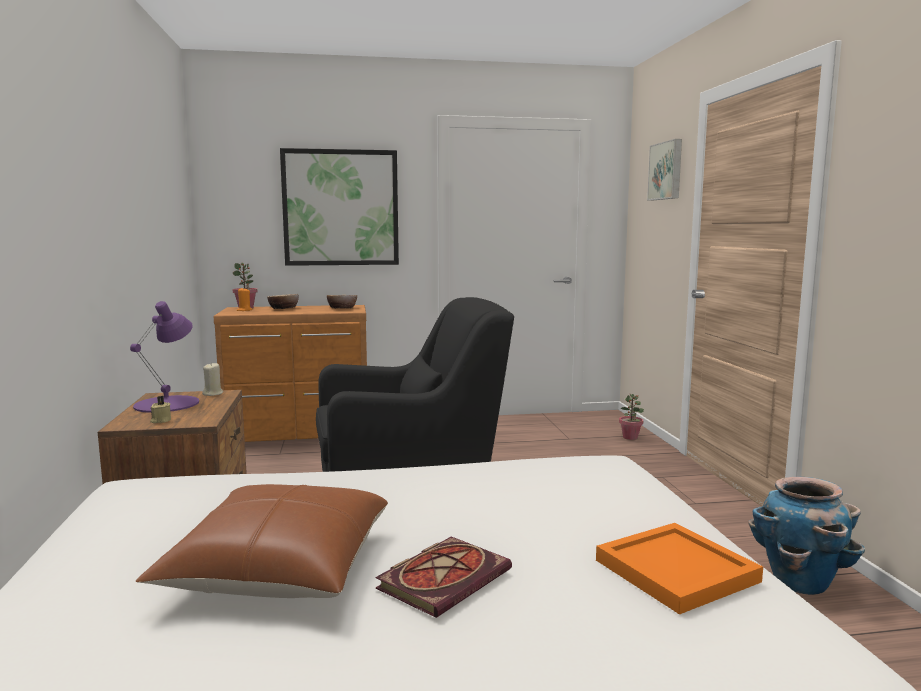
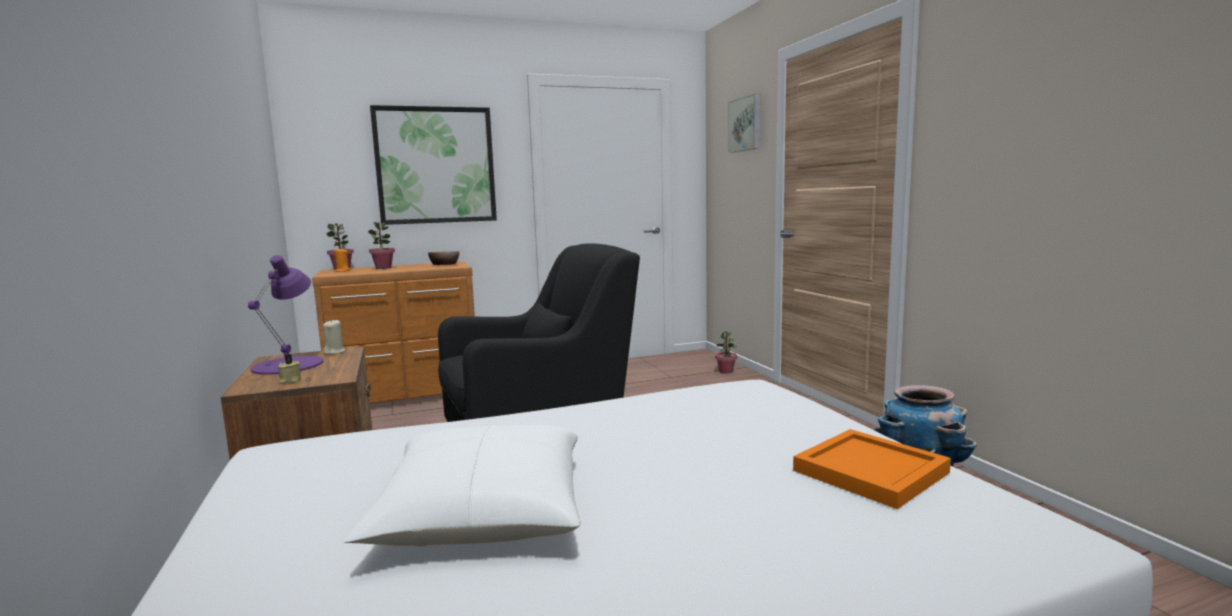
camera: 10 degrees left, 0 degrees up
(279, 567) = (482, 513): brown pillow -> white pillow
(283, 308) = (383, 268): bowl -> potted plant
(445, 578) = (661, 502): book -> none

